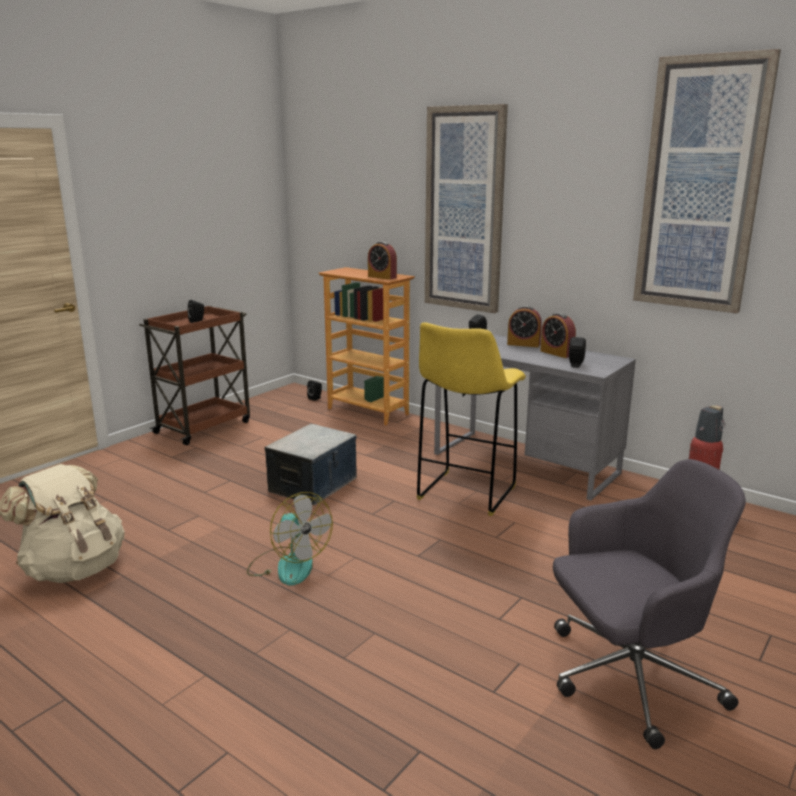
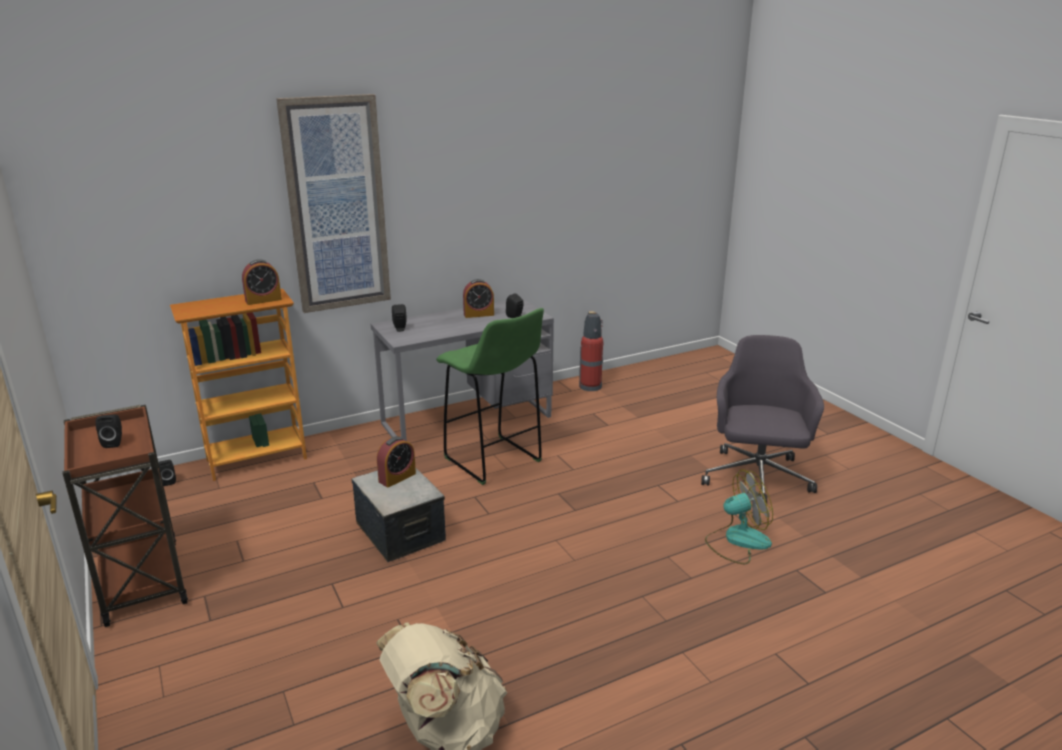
camera: 65 degrees left, 5 degrees up
(288, 565) = (543, 578): fan -> fan (737, 541)
(465, 494) = (494, 461): yellow stool -> green stool
(523, 344) = (439, 317): alarm clock -> alarm clock (397, 477)
(701, 186) = (547, 154): picture -> none

